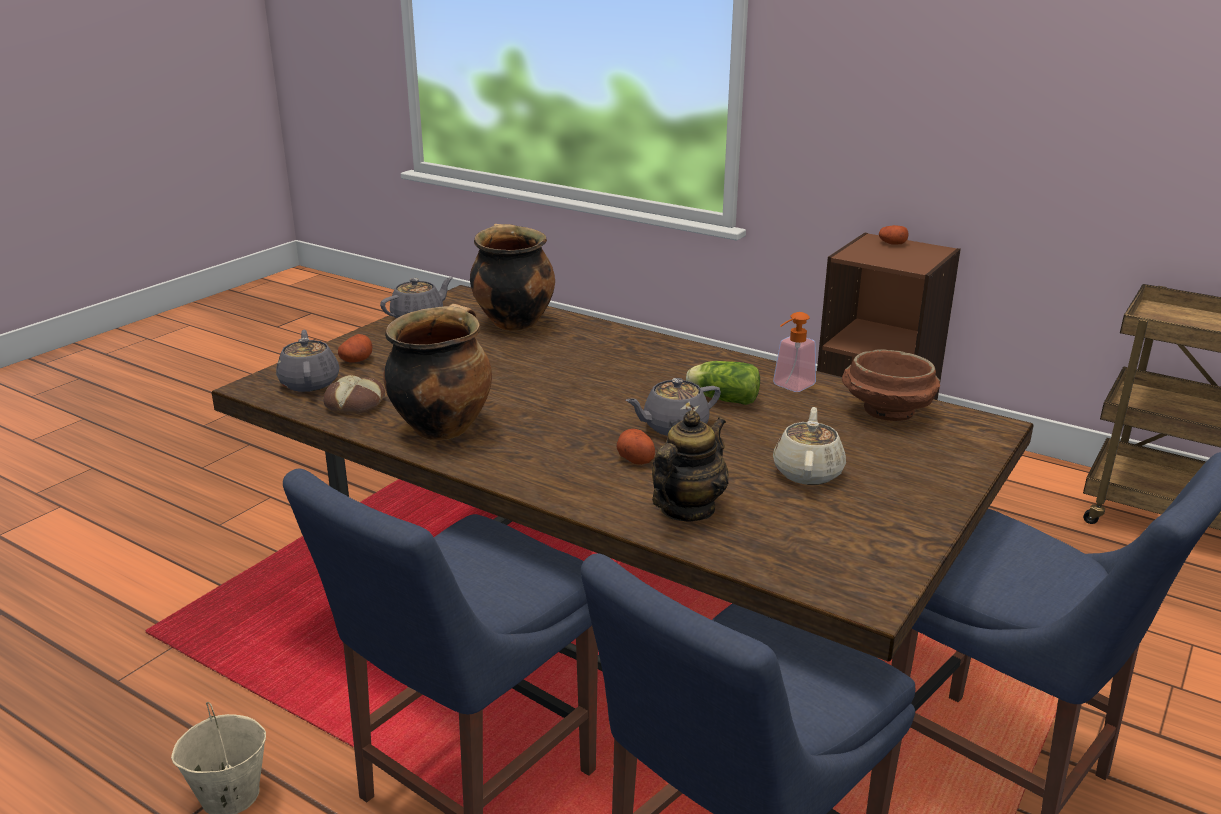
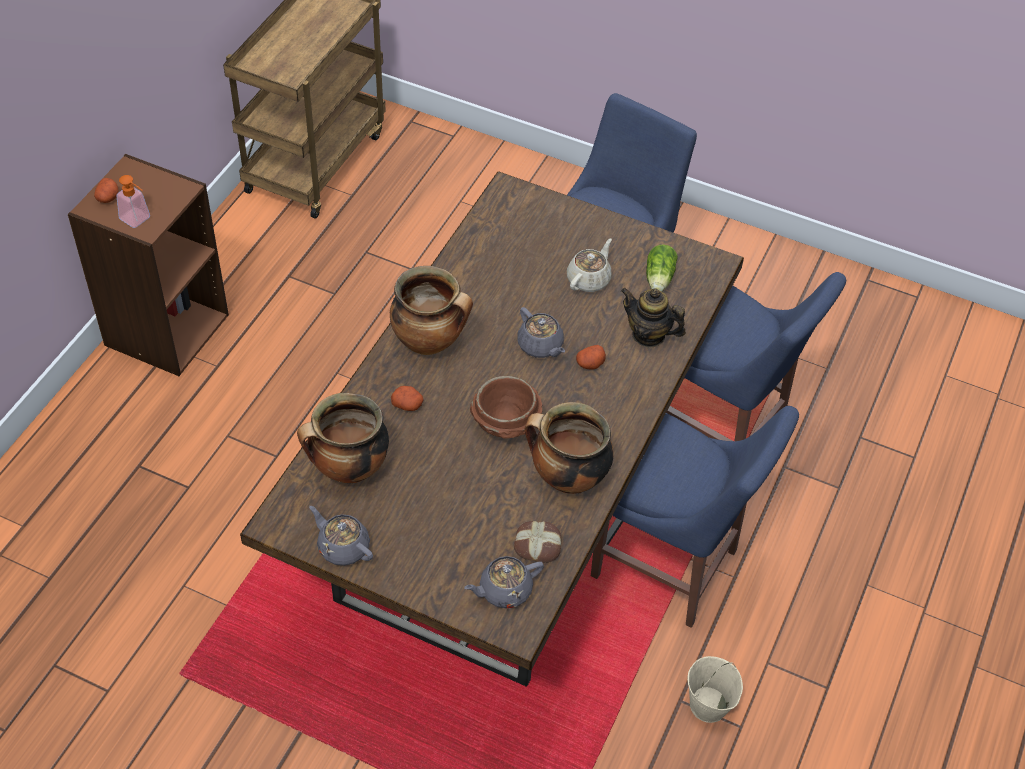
camera: 100 degrees left, 25 degrees up
(356, 360) = (452, 569): potato -> potato (408, 404)
(688, 365) = (430, 342): none -> cooking pot
(721, 399) = (490, 321): lettuce -> lettuce (658, 279)
(789, 387) = (462, 284): soap dispenser -> soap dispenser (138, 220)
(808, 472) = (589, 279): beige teapot -> beige teapot turned 120 degrees clockwise
(886, 412) = (496, 236): brown bowl -> brown bowl (506, 424)

